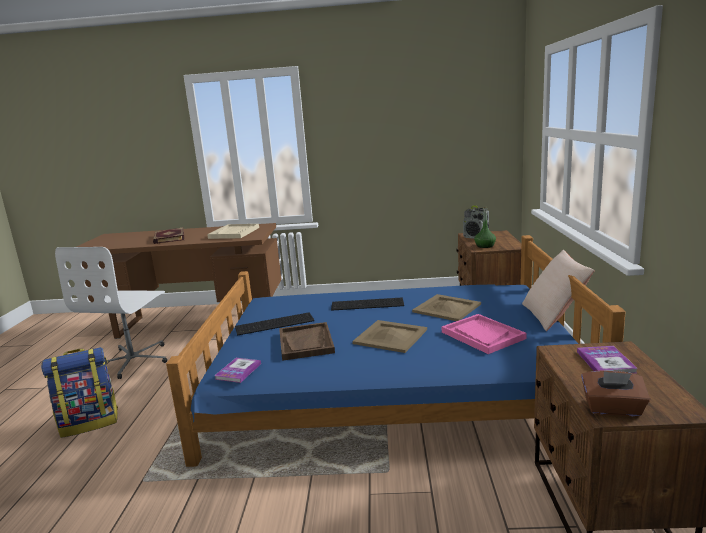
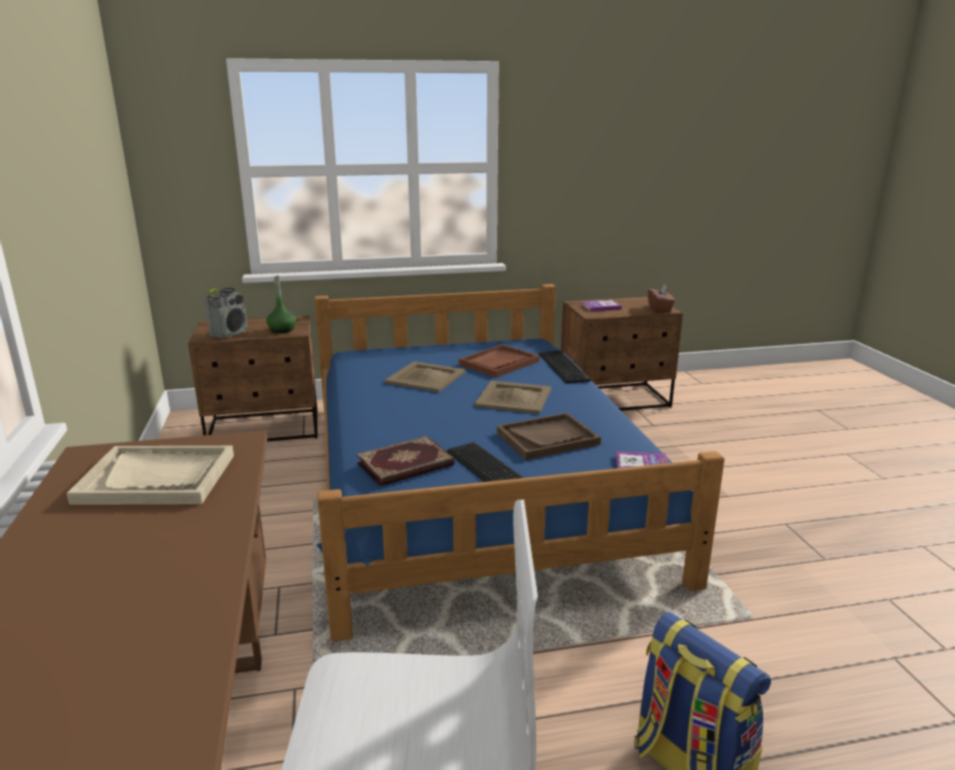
camera: 105 degrees left, 5 degrees up
(168, 238) = (124, 592): book -> book (406, 465)
(368, 304) = (412, 417): keyboard -> keyboard (564, 366)
(482, 335) = (499, 363): pink tray -> brown tray
(554, 315) = (440, 343): beige pillow -> none

